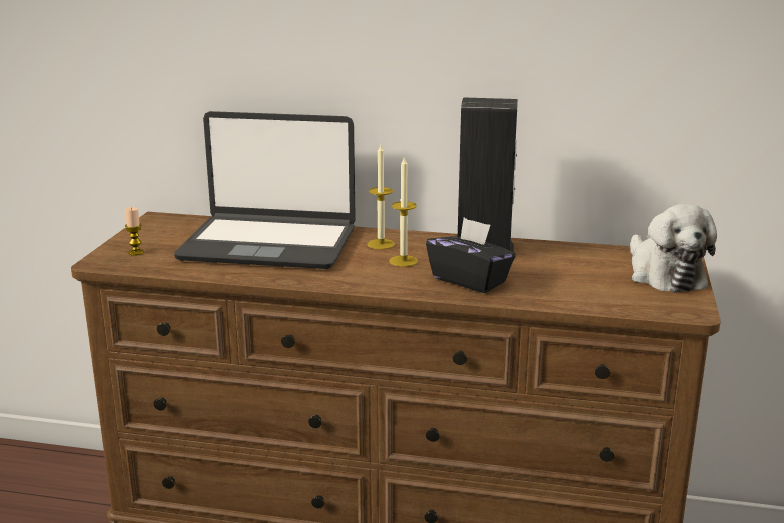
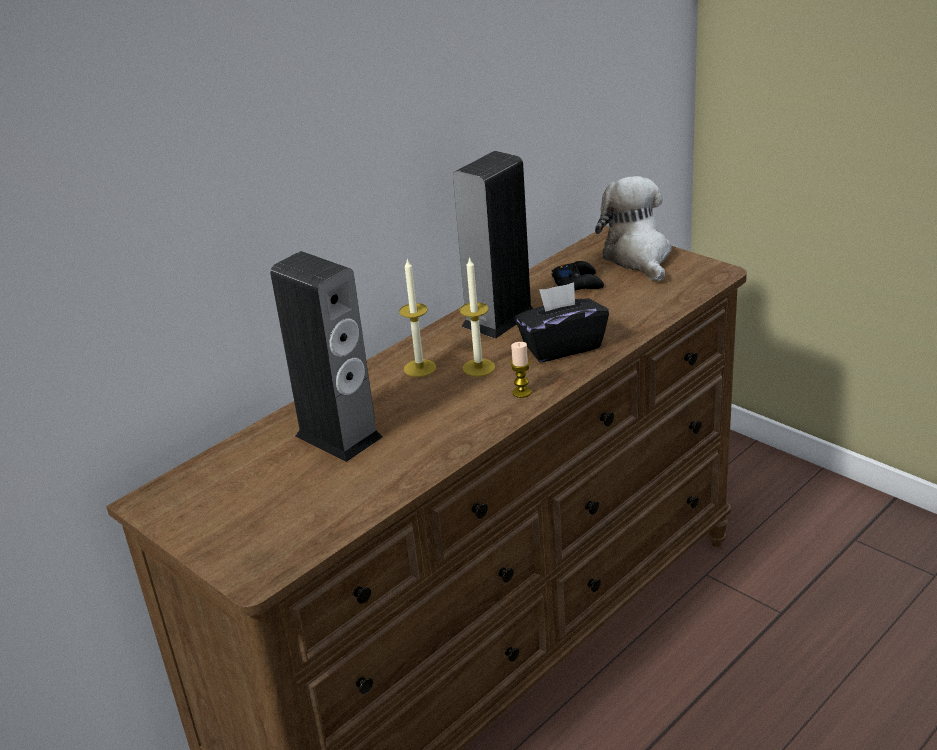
camera: 55 degrees left, 10 degrees up
(136, 252) = (252, 541): candle -> candle (522, 392)
(269, 244) = (338, 436): laptop -> speaker
(580, 263) = (578, 283): none -> black game controller
(664, 275) = (638, 257): plush toy -> plush toy turned 120 degrees counterclockwise

